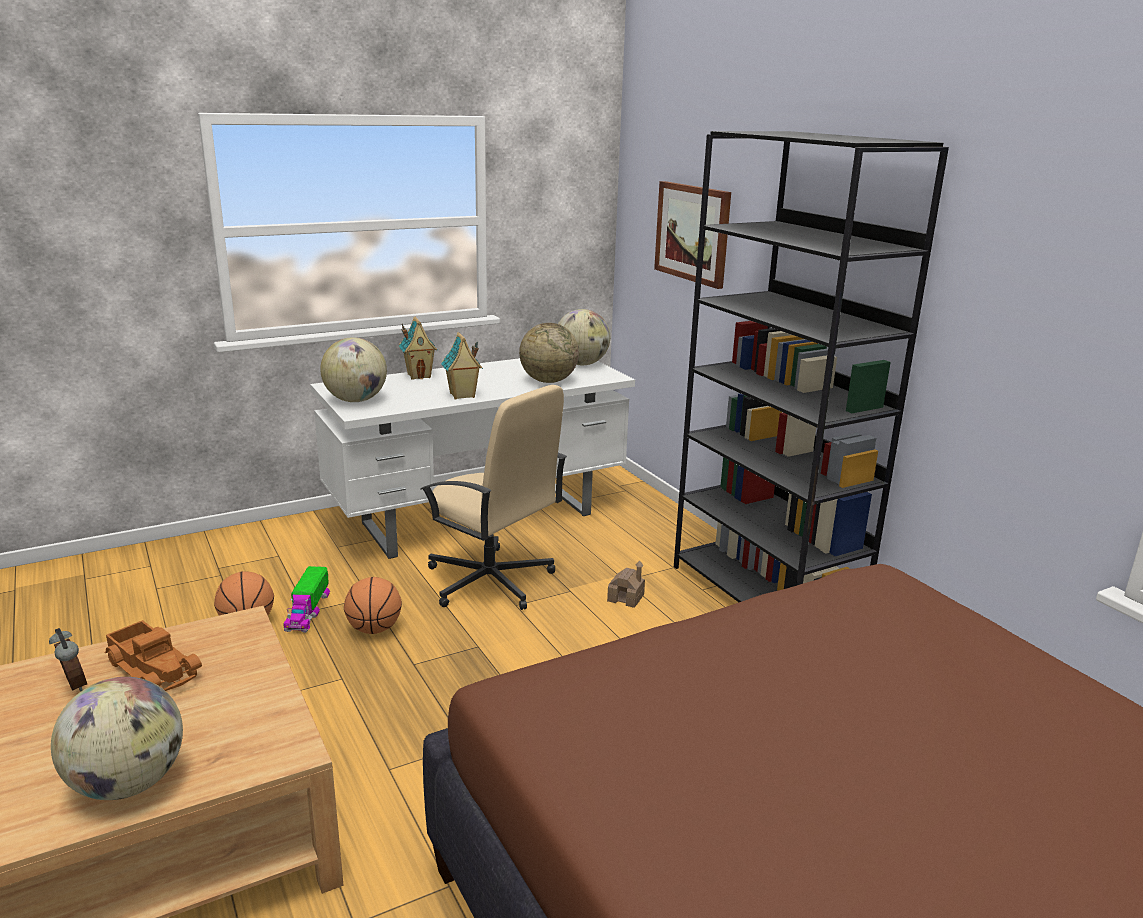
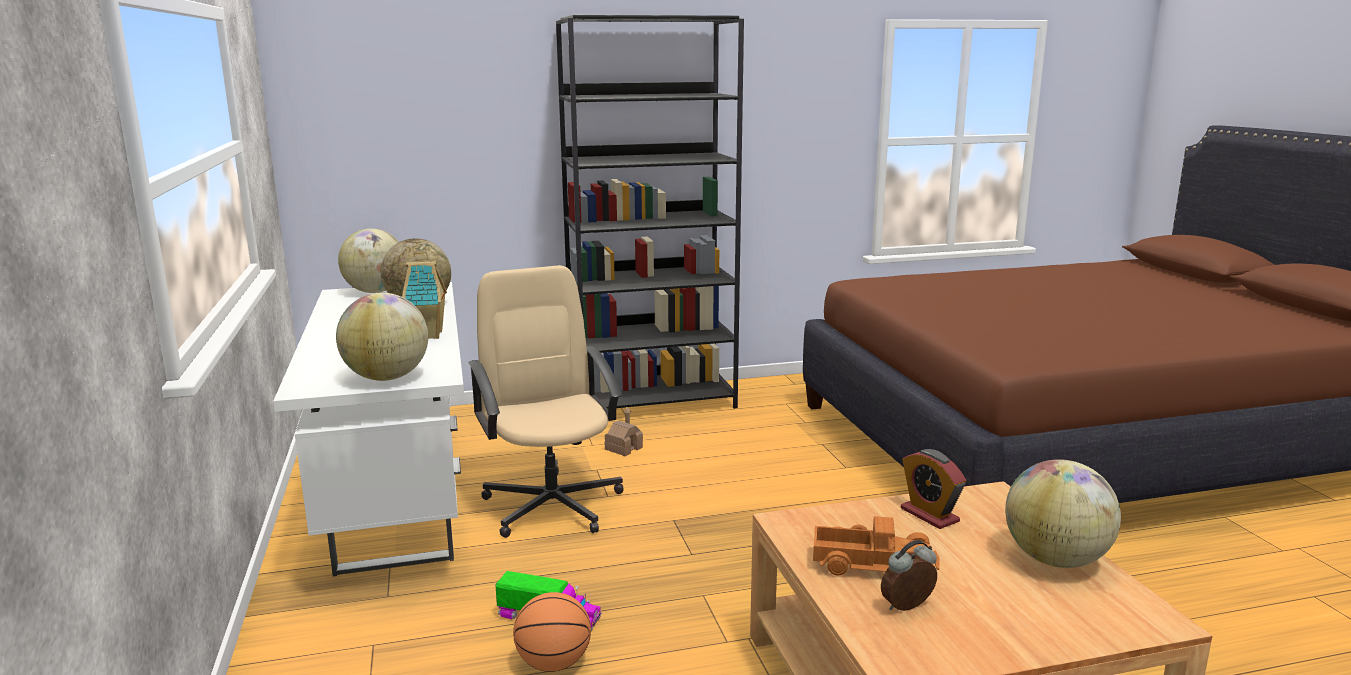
camera: 75 degrees left, 5 degrees down
(155, 667) = (872, 563): toy truck -> toy truck turned 45 degrees clockwise
(246, 702) = (929, 515): none -> alarm clock
(374, 629) = (614, 574): basketball -> none
(419, 376) = (322, 349): toy house -> none
(490, 581) = (552, 504): beige office chair -> beige office chair turned 75 degrees counterclockwise
(692, 233) = (432, 126): picture -> none

